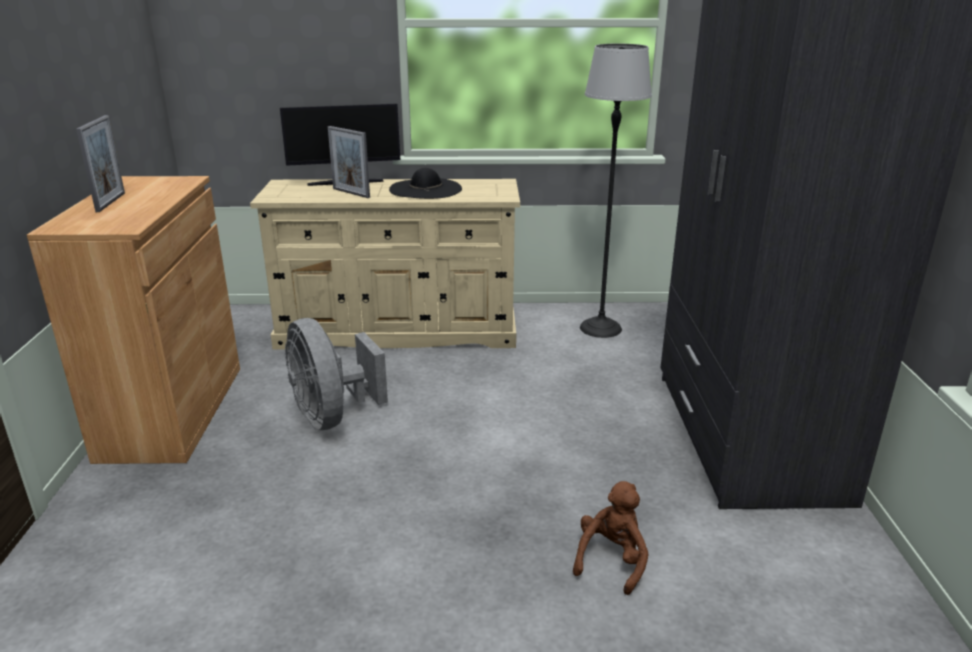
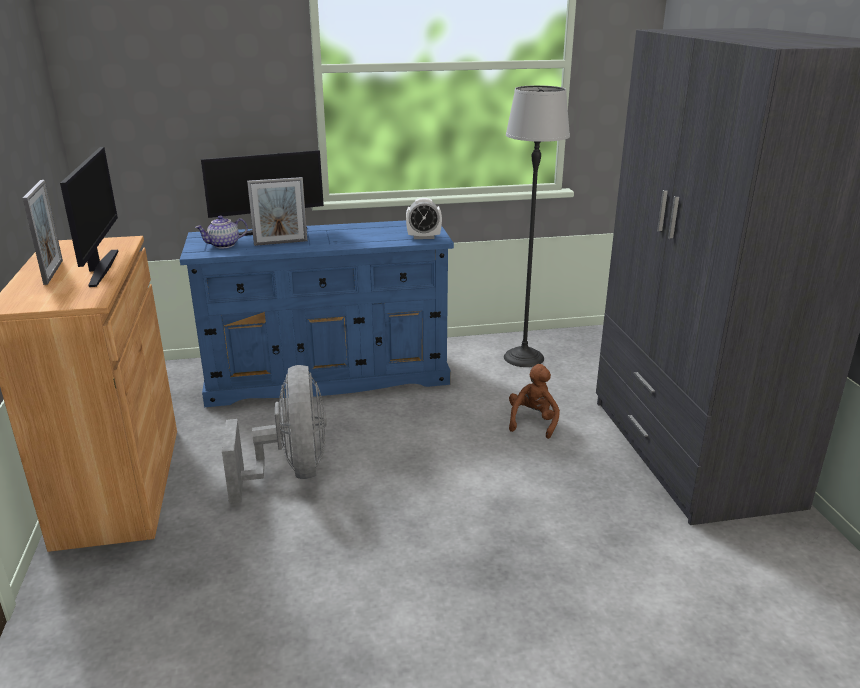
camera: 10 degrees left, 0 degrees up
(153, 201) = (100, 268): none -> monitor
(297, 192) = (224, 245): none -> teapot
(332, 416) = (291, 472): grey fan -> grey fan turned 150 degrees counterclockwise
(351, 193) = (280, 243): picture frame -> picture frame turned 45 degrees counterclockwise
(399, 331) = (329, 376): beige dresser -> blue dresser
(425, 189) = (354, 234): black hat -> none
(492, 195) = (423, 237): none -> alarm clock
(611, 560) = (611, 587): brown plush toy -> brown plush toy (533, 422)

